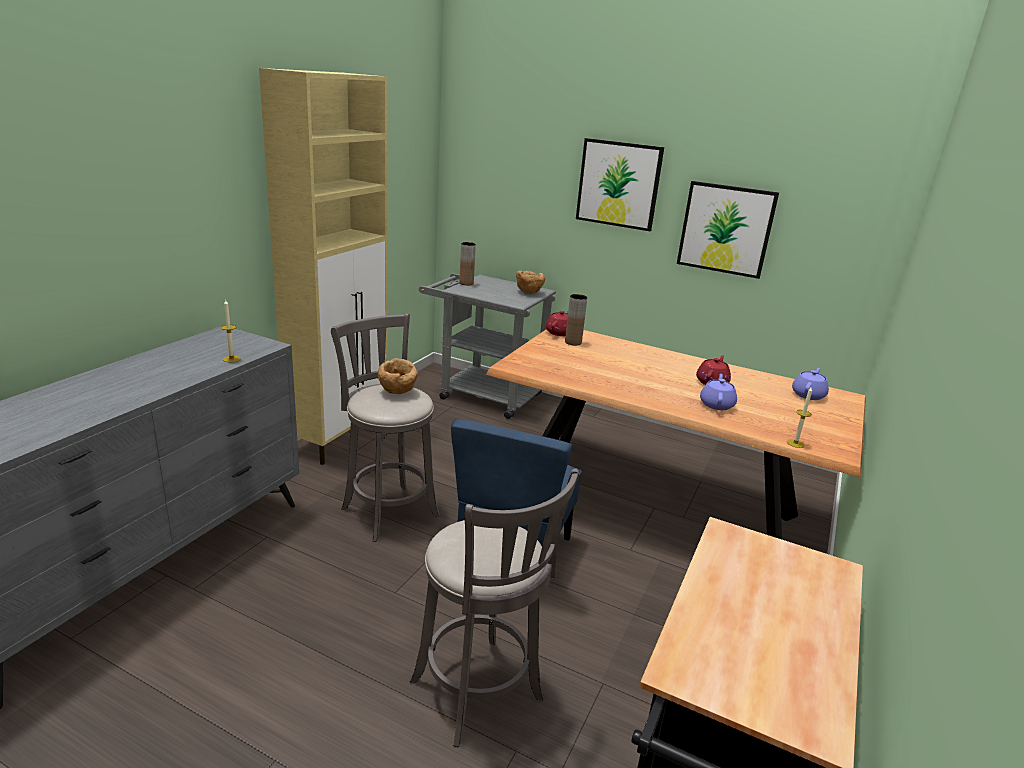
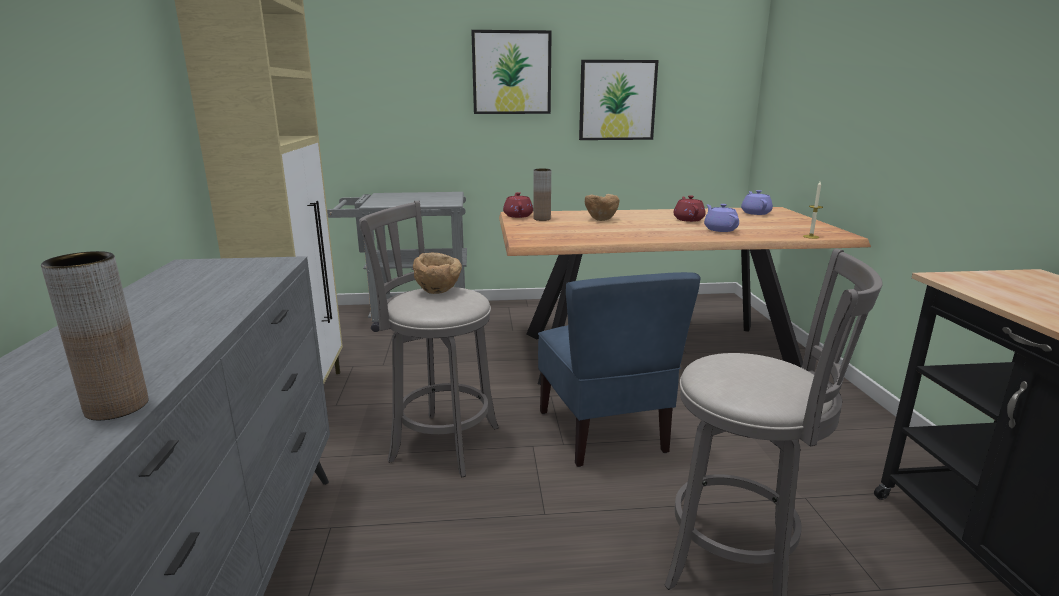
camera: 30 degrees left, 5 degrees down
(231, 359) = (254, 281): candle -> none
(466, 283) = (375, 198): brown vase -> brown vase (117, 407)
(528, 293) = (444, 196): brown bowl -> brown bowl (600, 220)

